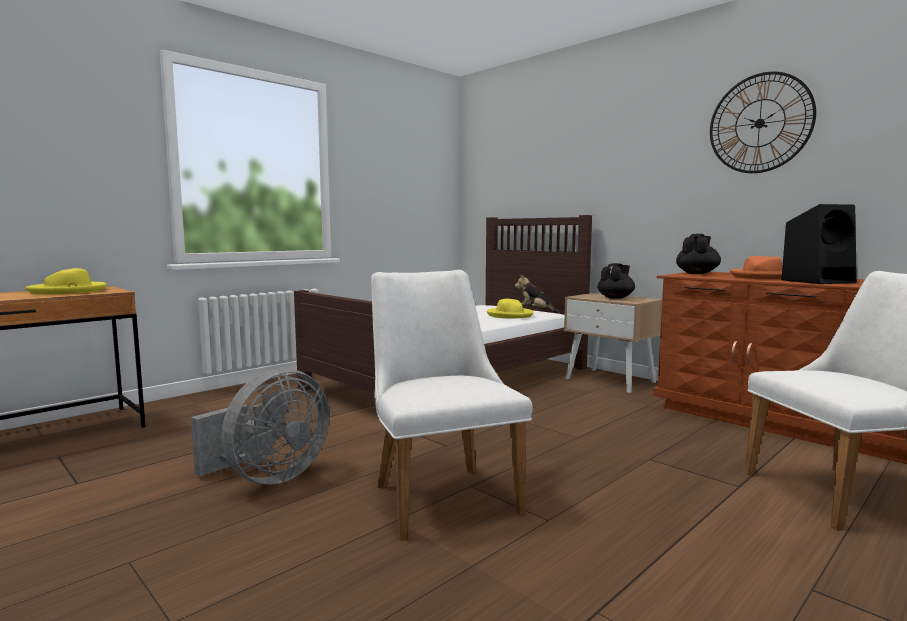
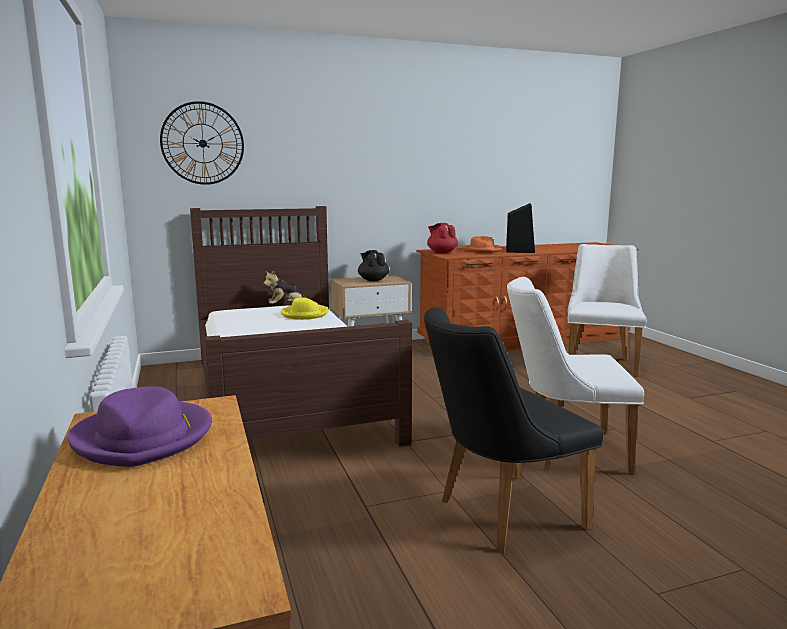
camera: 65 degrees left, 5 degrees up
(69, 291) = (144, 437): yellow hat -> purple hat
(269, 477) = (499, 515): grey fan -> black chair
(697, 273) = (442, 252): black teapot -> red teapot
(759, 123) = (451, 140): wall clock -> wall clock (202, 143)

